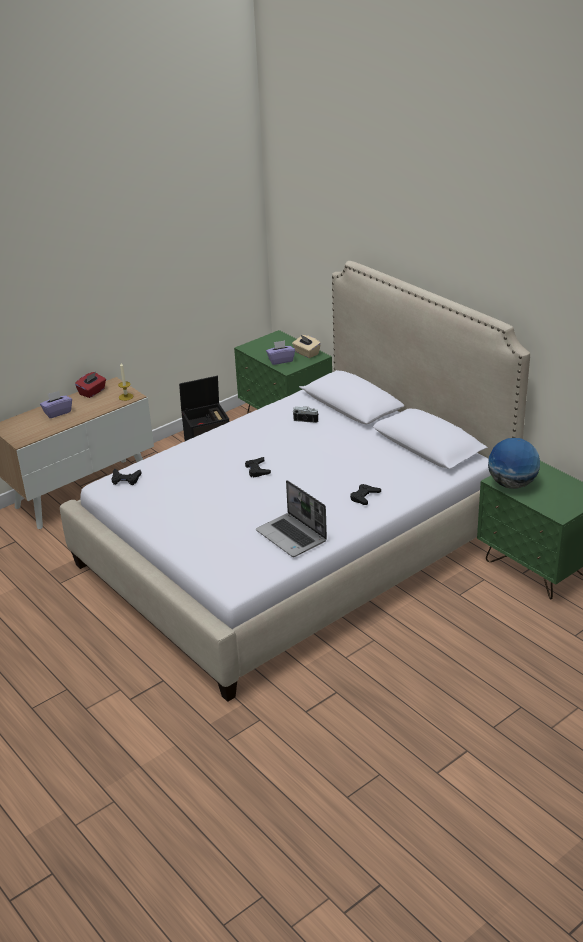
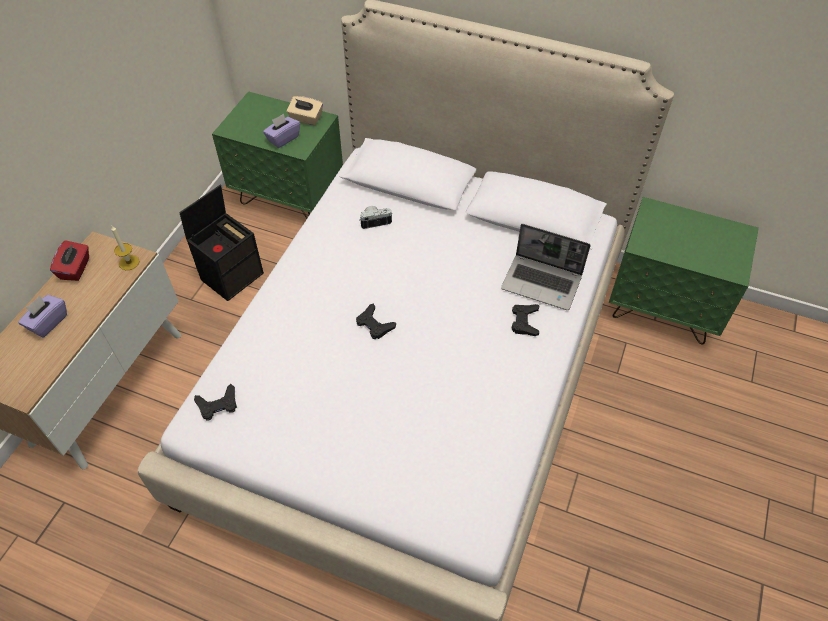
camera: 30 degrees left, 20 degrees up
(292, 536) = (489, 419): laptop -> laptop (542, 283)
(512, 484) = (660, 245): globe -> none

